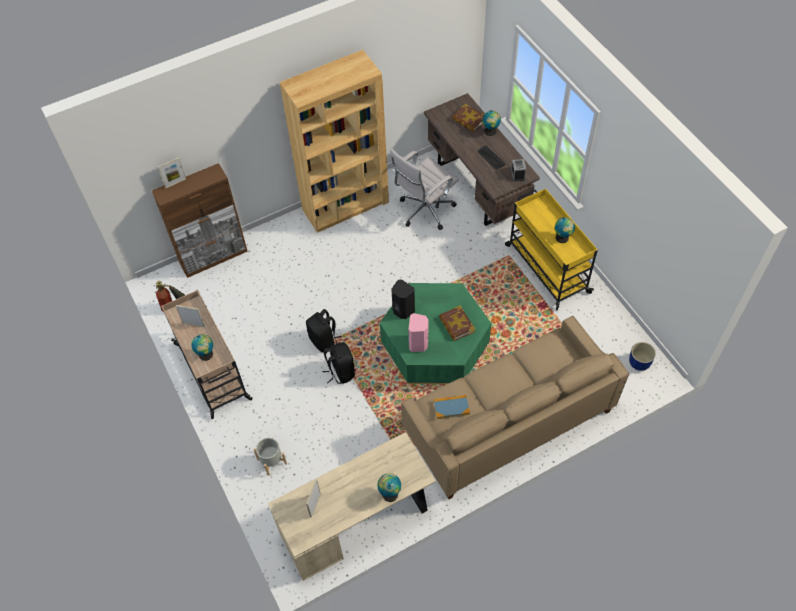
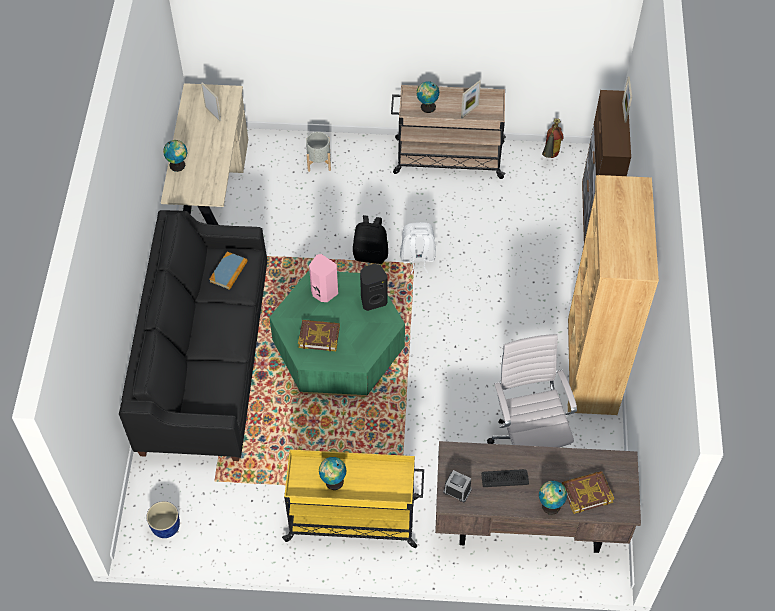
camera: 120 degrees right, 0 degrees up
(324, 340) = (417, 258): black backpack -> white backpack
(507, 422) = (205, 360): beige sofa -> black sofa

